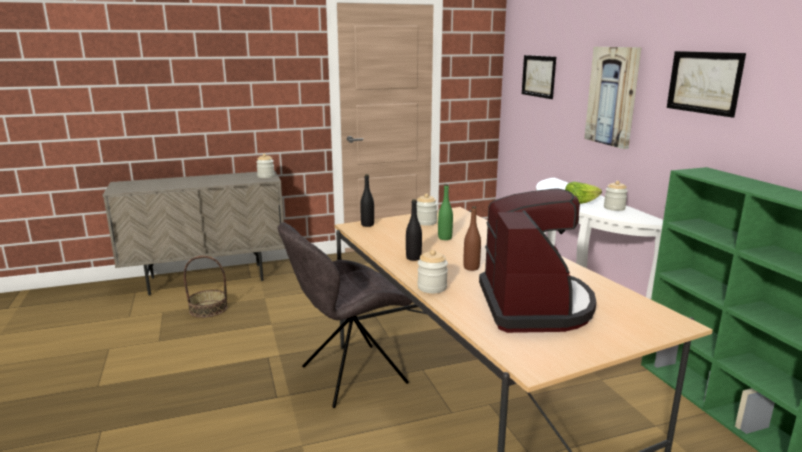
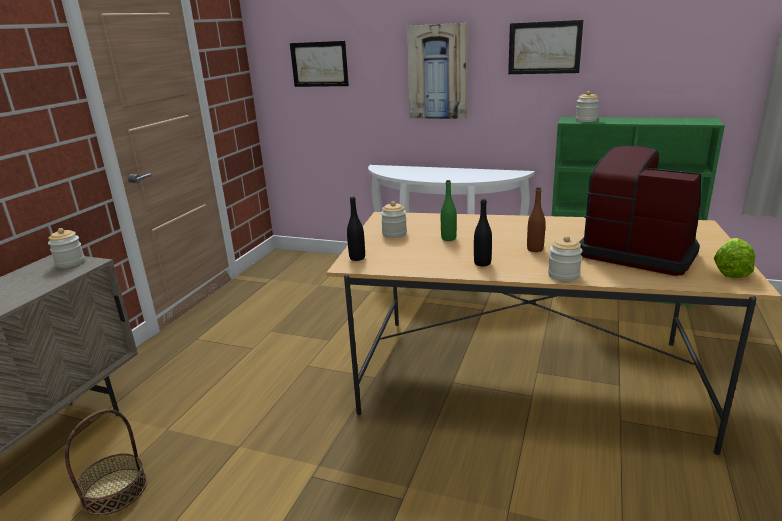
camera: 50 degrees left, 5 degrees up
(349, 376) = (417, 430): grey chair -> none
(580, 203) = (449, 177): lettuce -> lettuce (730, 271)
(614, 208) = (476, 172): jar -> jar (586, 120)

